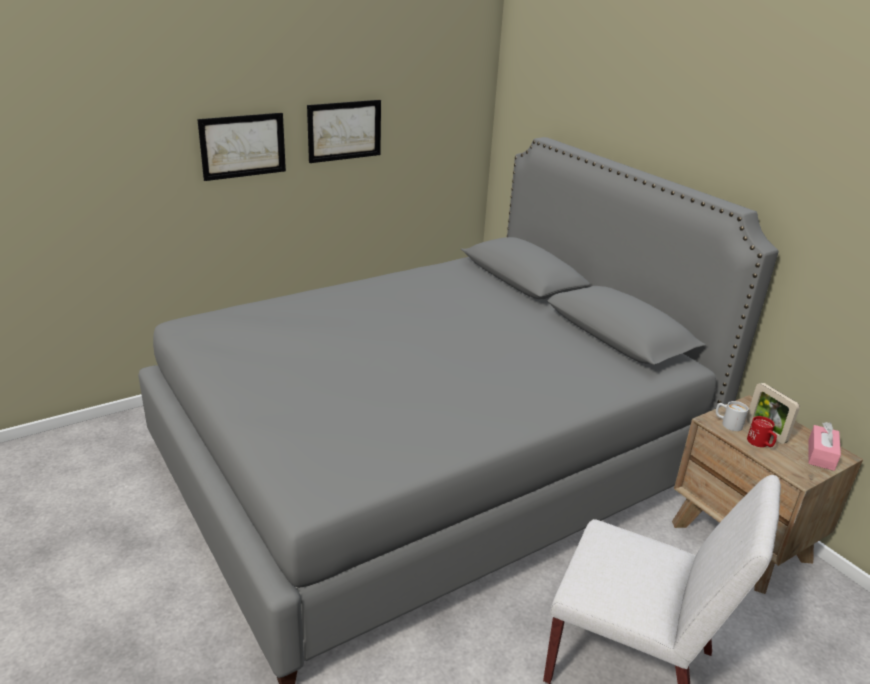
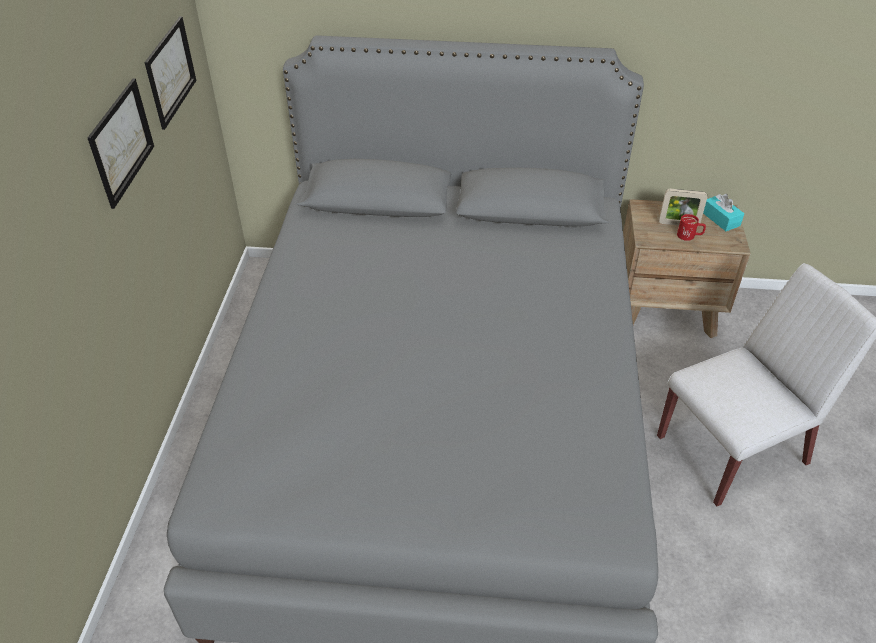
camera: 50 degrees left, 15 degrees up
(243, 146) = (59, 241): picture -> picture (170, 72)
(727, 423) = (655, 234): white mug -> none
(821, 455) = (720, 219): pink tissue box -> turquoise tissue box

